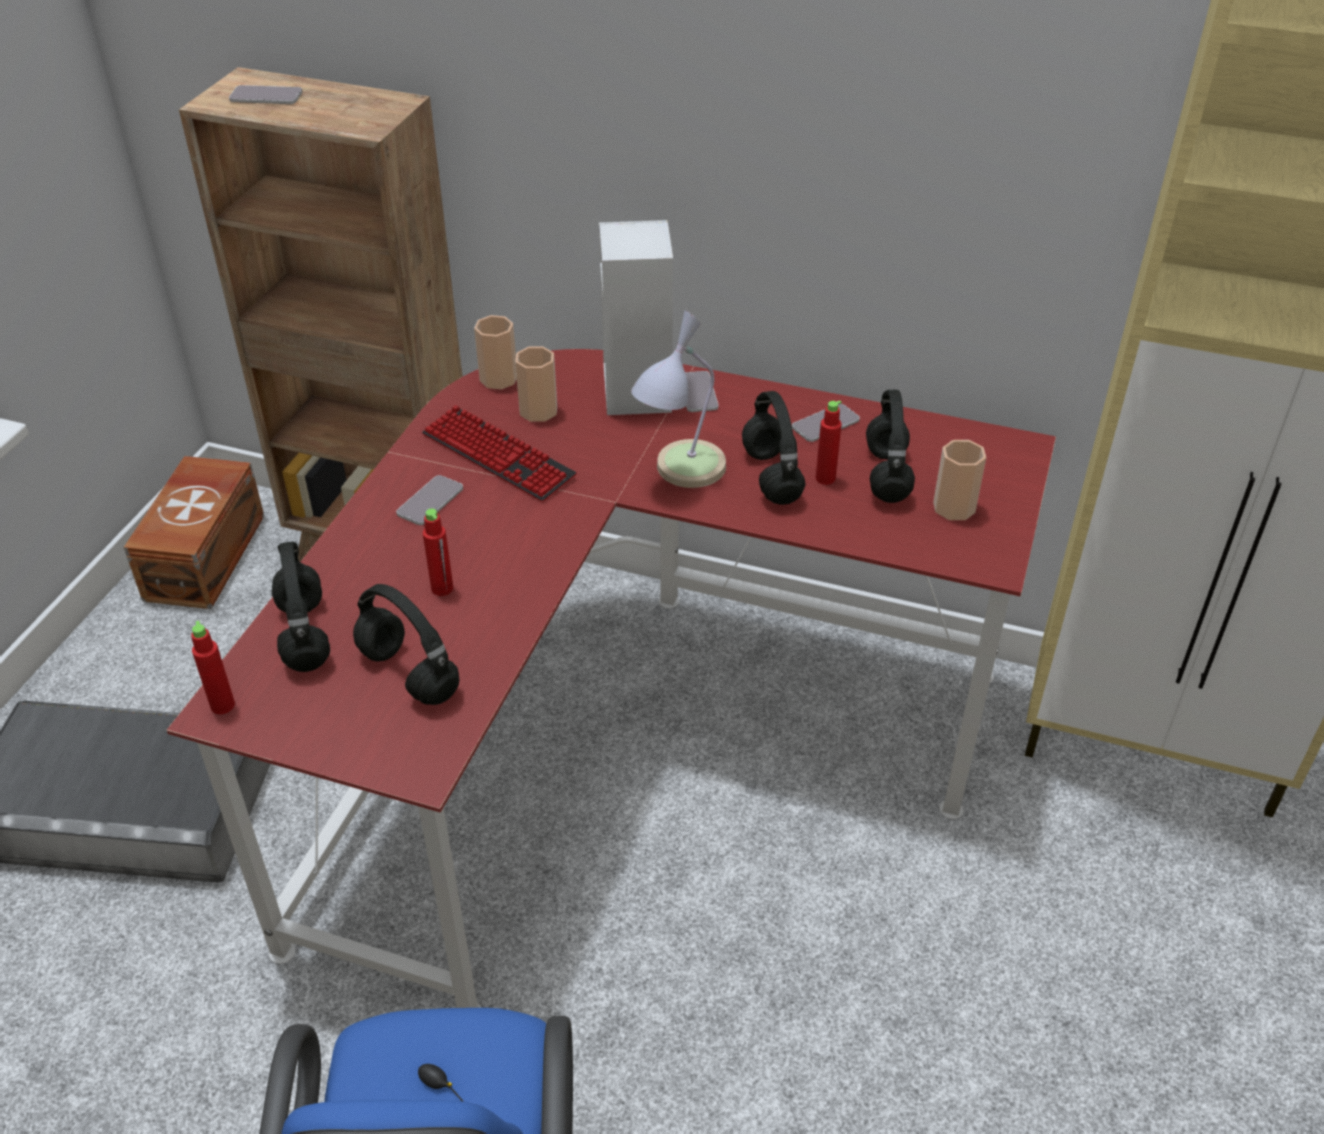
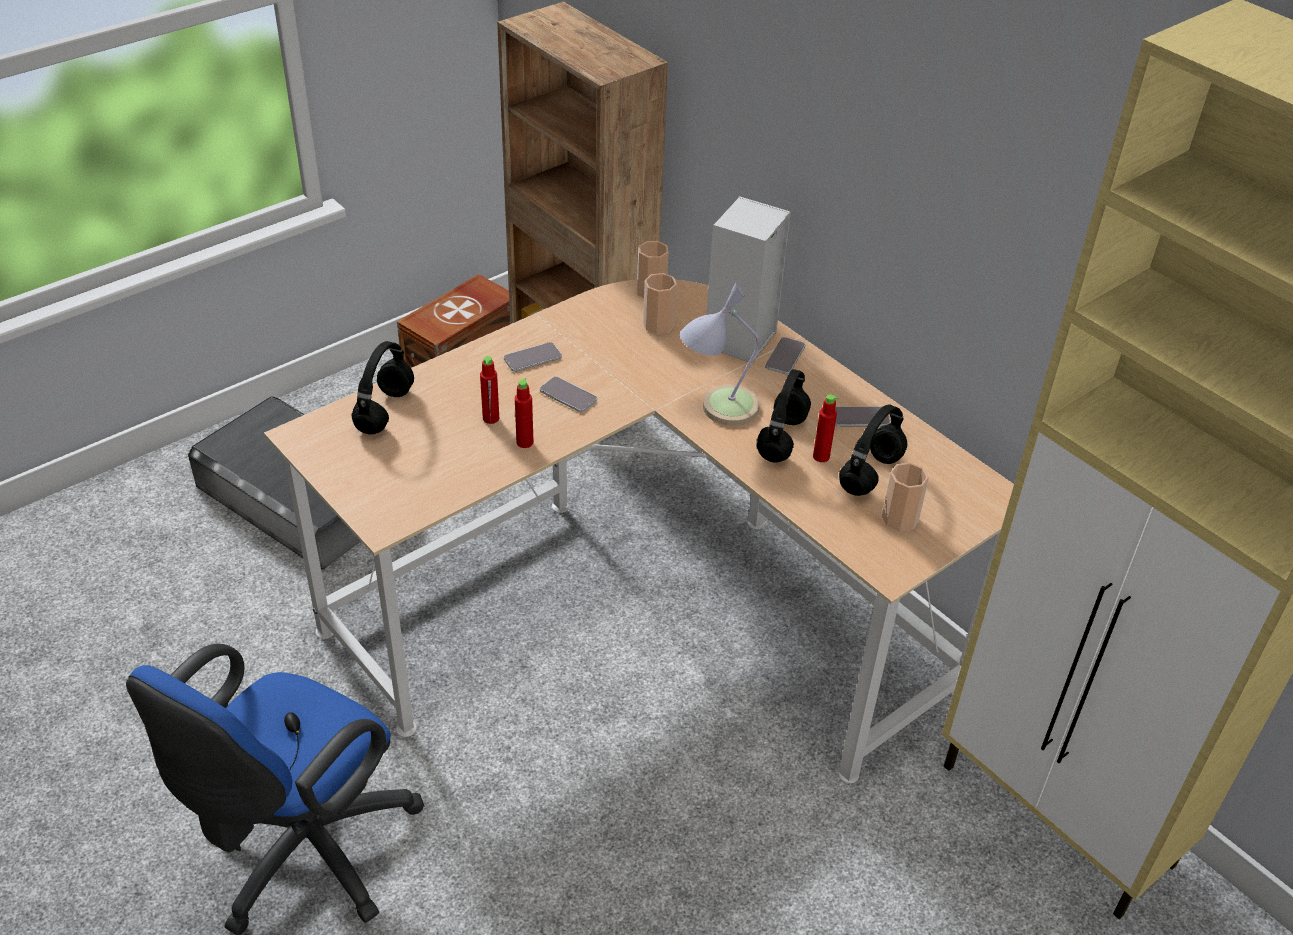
camera: 30 degrees right, 0 degrees up
(222, 705) = (304, 432): red bottle -> red bottle (525, 442)
(266, 96) = (559, 29): phone -> phone (568, 395)
(406, 673) = (423, 462): black headphones -> none
(498, 456) = (603, 345): keyboard -> none
(625, 740) = (645, 606): red desk -> beige desk

